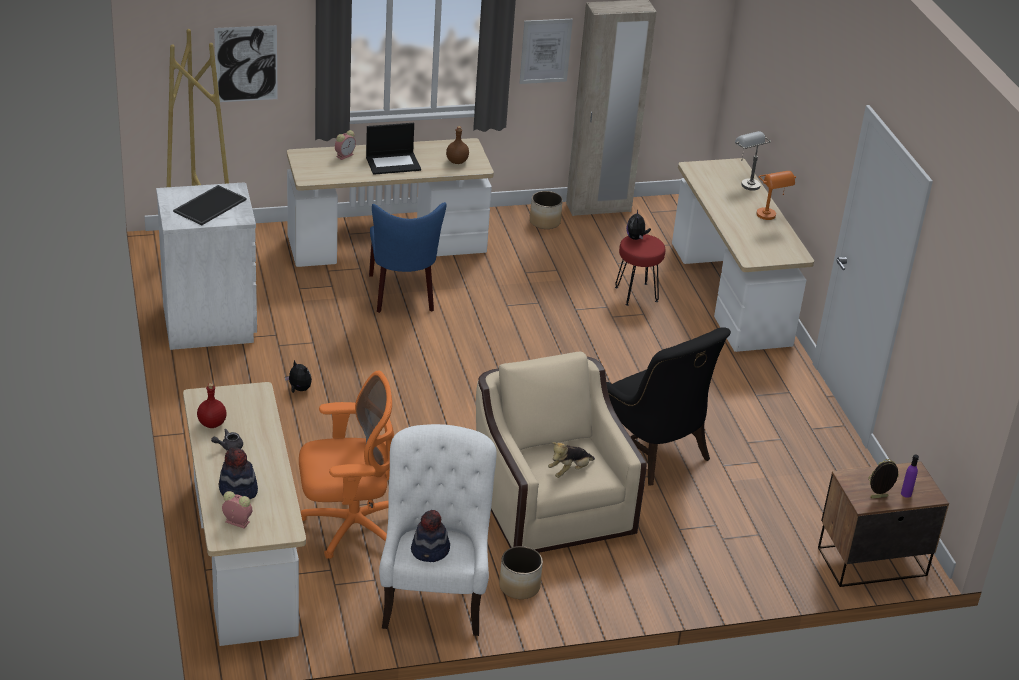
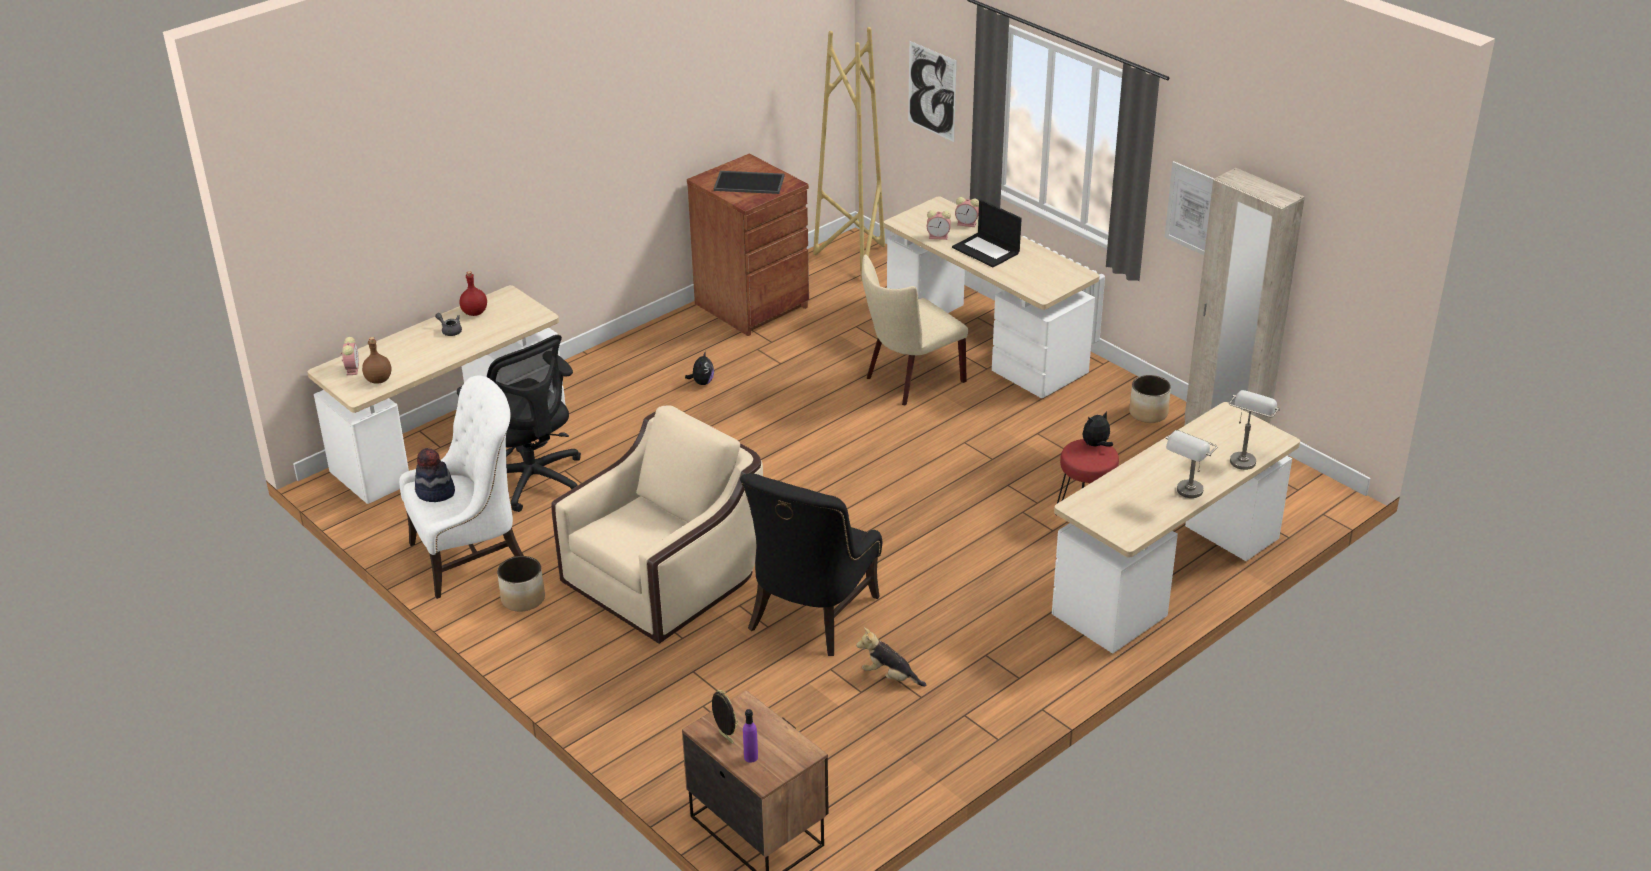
camera: 65 degrees right, 0 degrees up
(208, 323) = (752, 305): white dresser -> brown dresser
(238, 490) = (394, 355): hat -> none
(346, 528) = (528, 477): orange office chair -> black office chair
(350, 173) = (939, 236): none -> alarm clock
(403, 295) = (909, 381): blue chair -> beige chair
(457, 161) = (1037, 279): brown bottle -> brown bottle (379, 380)
(569, 471) = (631, 534): plush toy -> plush toy (889, 676)
(770, 218) = (1186, 495): orange table lamp -> grey table lamp

